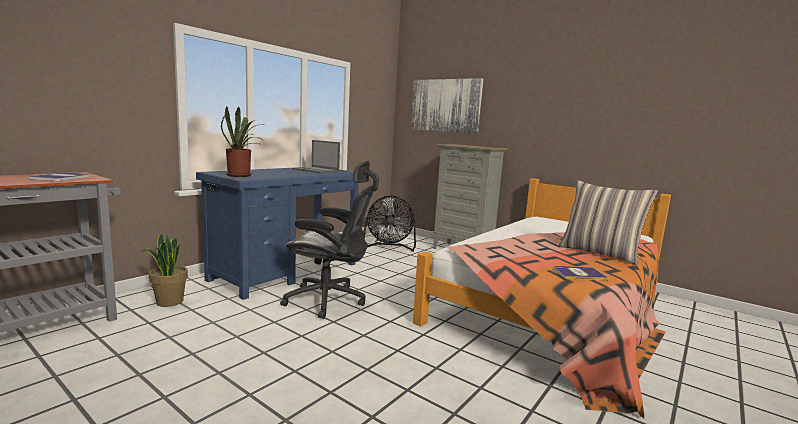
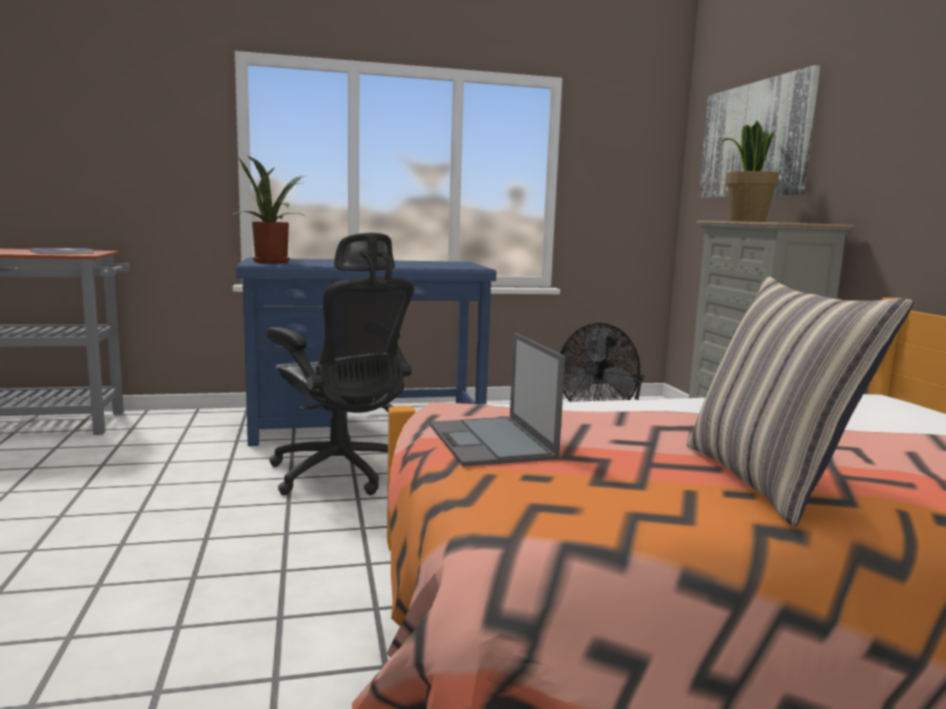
camera: 40 degrees right, 0 degrees up
(169, 302) = (177, 429): potted plant -> potted plant (746, 221)
(316, 170) = (428, 264): laptop -> laptop (491, 442)
(579, 274) = (535, 498): book -> none

